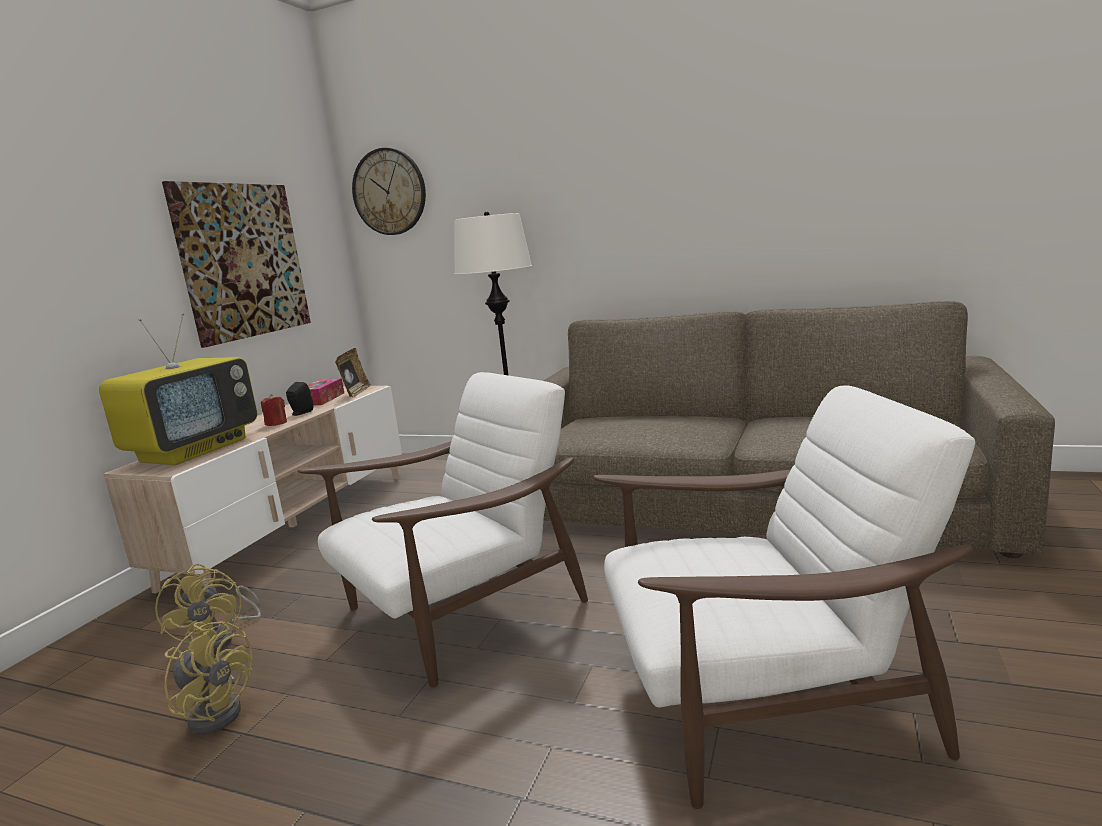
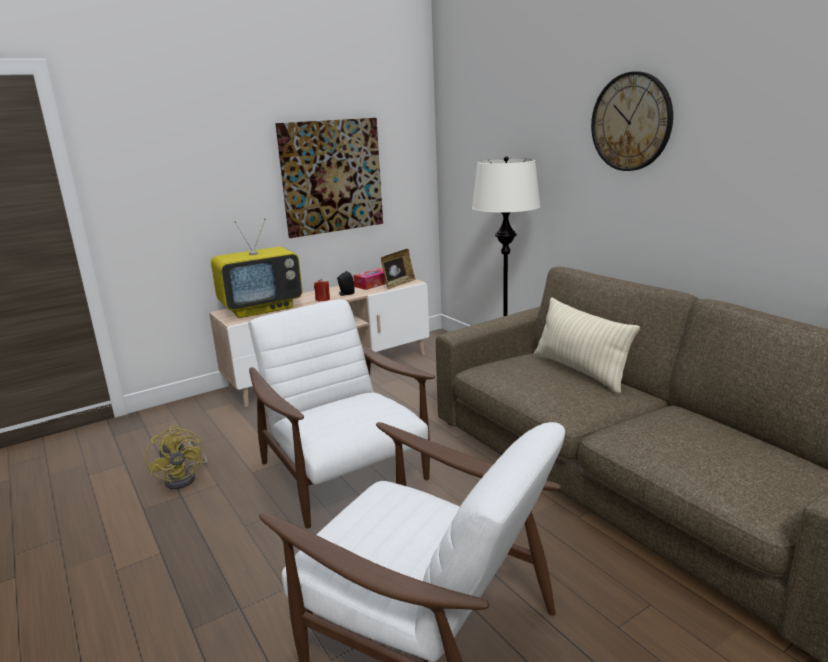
camera: 35 degrees right, 5 degrees up
(221, 638) = (226, 434): yellow fan -> none
(389, 192) = (462, 123): wall clock -> wall clock (631, 122)
(460, 610) = (344, 474): white armchair -> white armchair turned 120 degrees counterclockwise
(648, 416) = (580, 371): none -> beige pillow

